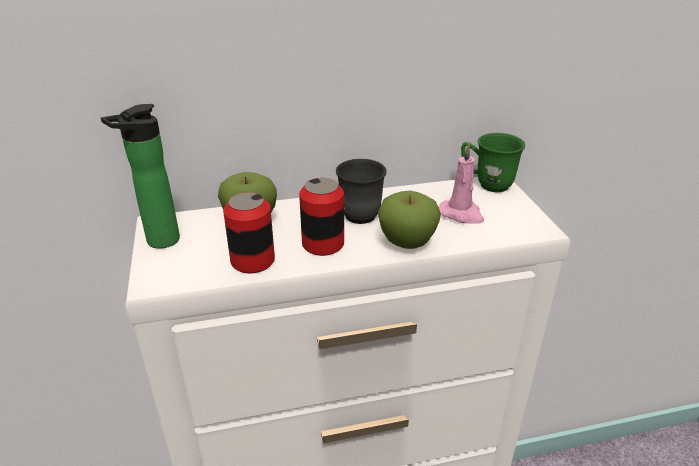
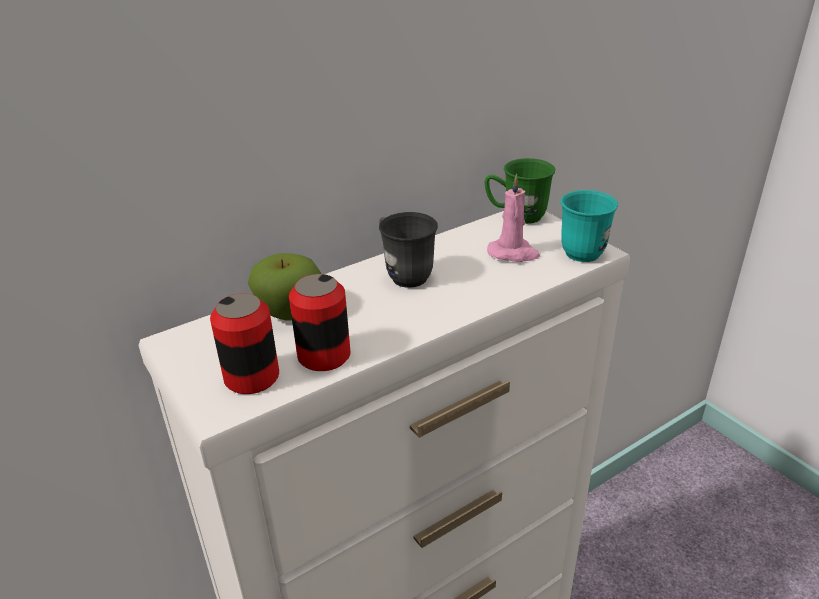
camera: 20 degrees left, 0 degrees up
(158, 242) = (192, 363): bottle -> none
(323, 244) = (390, 318): can -> can (252, 377)
(407, 243) = (479, 296): apple -> none
(530, 225) = (586, 249): none -> turquoise mug

